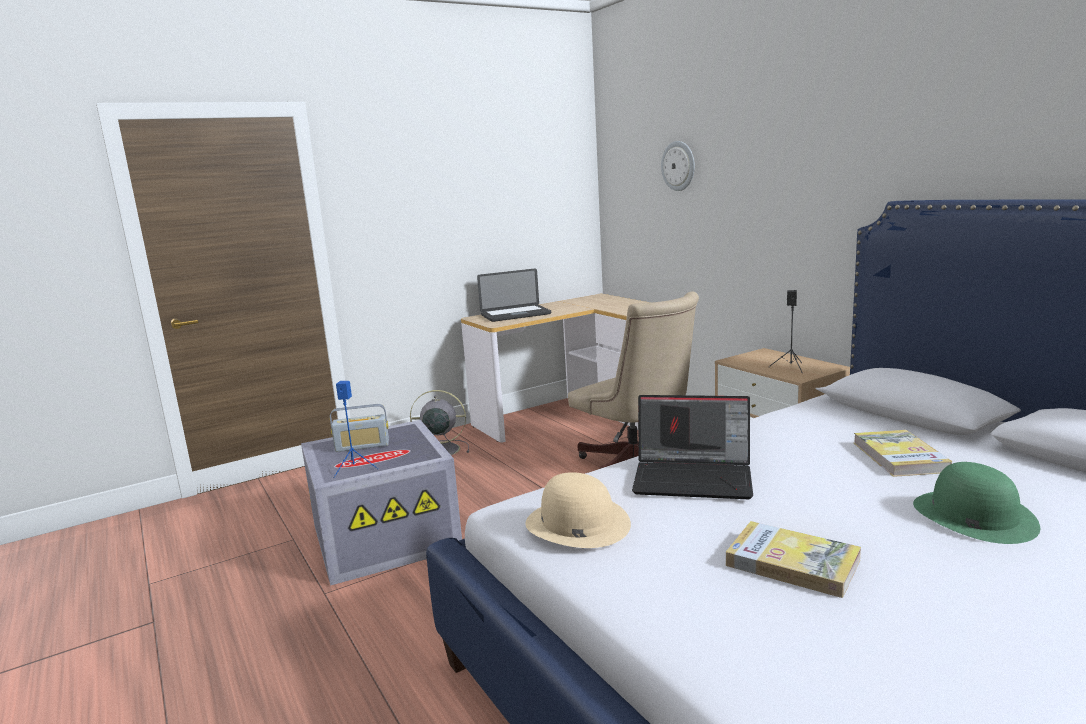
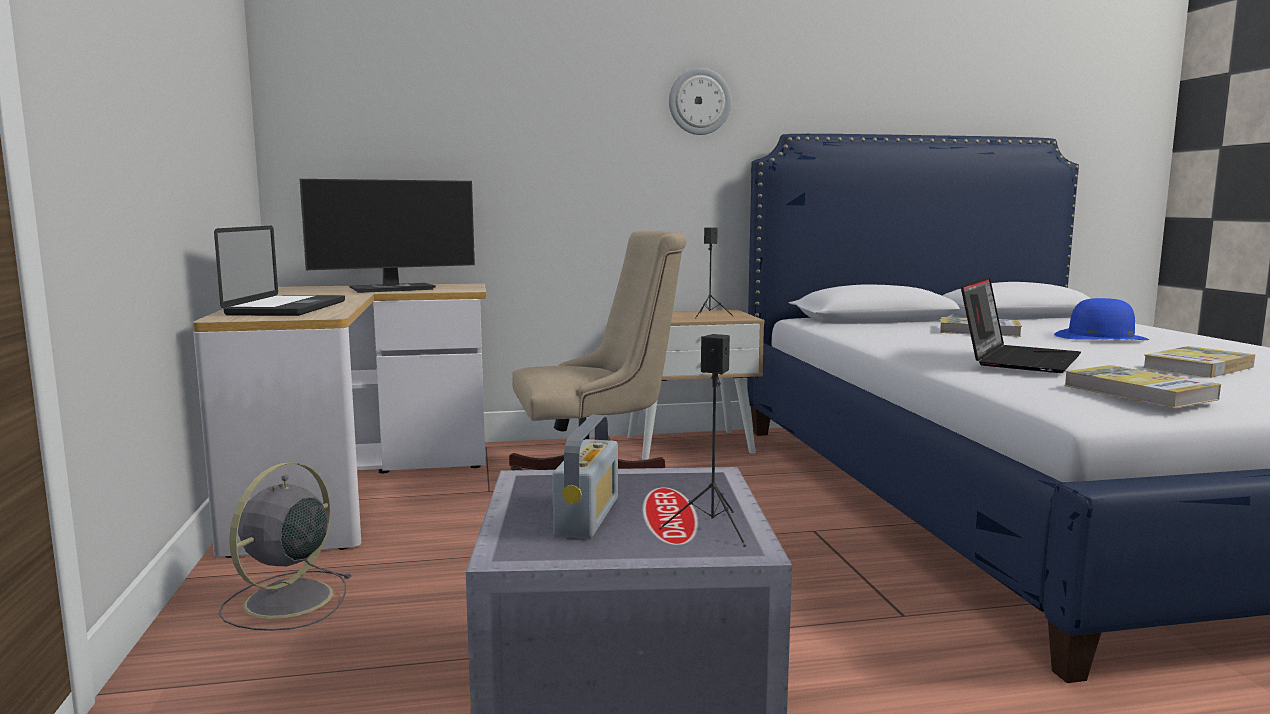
camera: 70 degrees left, 5 degrees down
(354, 469) = (713, 528): blue speaker -> black speaker
(577, 523) = (1139, 392): beige hat -> book
(620, 306) = (394, 289): none -> monitor
(678, 166) = (461, 81): wall clock -> wall clock (699, 101)
(973, 515) = (1100, 337): green hat -> blue hat

